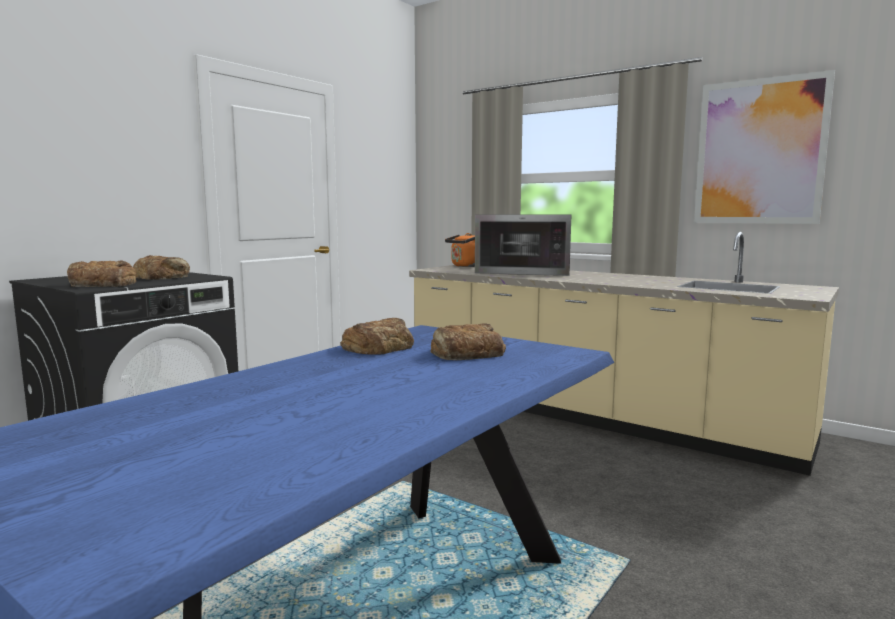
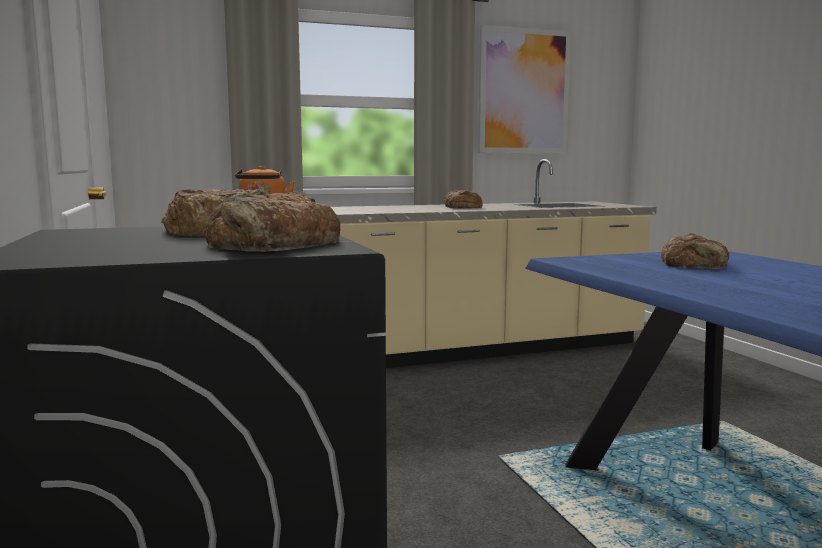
camera: 55 degrees left, 0 degrees up
(379, 346) = (639, 273): bread -> bread (462, 207)
(524, 272) = (361, 209): microwave -> none

